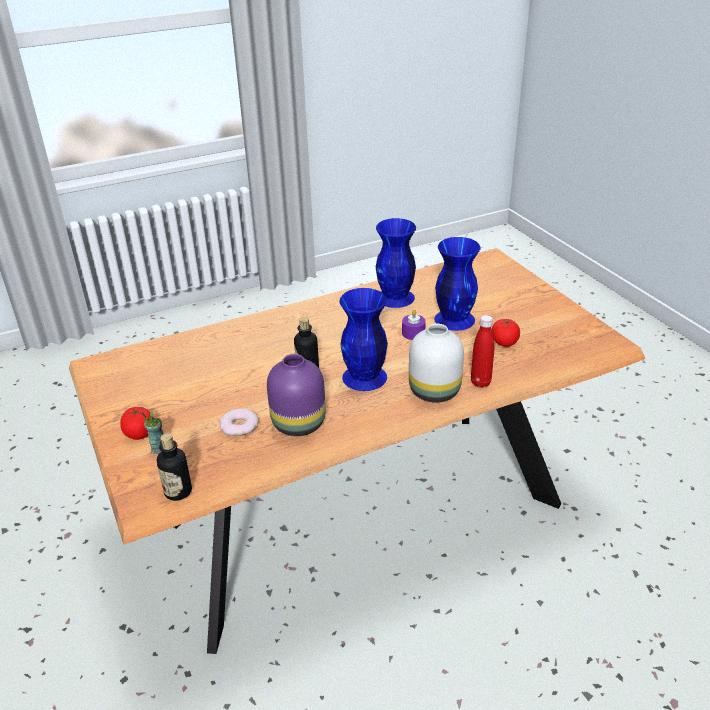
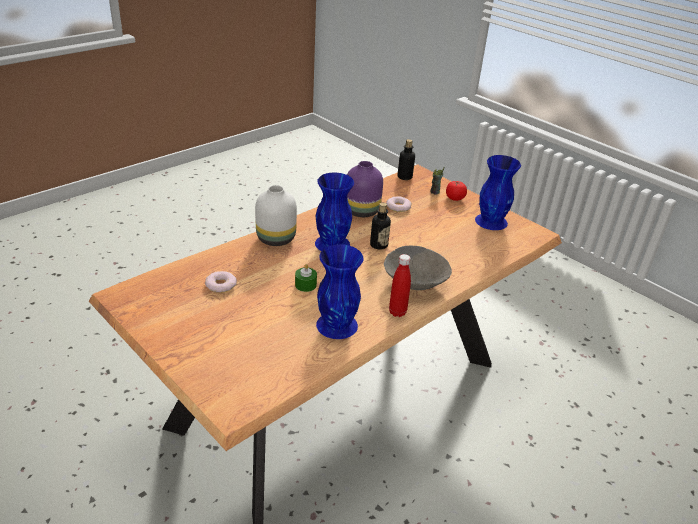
camera: 160 degrees right, 0 degrees up
(296, 324) = (415, 283): none -> grey bowl
(413, 333) = (305, 285): purple candle -> green candle
(453, 319) = (270, 305): blue vase -> blue vase (492, 221)
(480, 382) = (241, 248): red bottle -> red bottle (397, 312)
(504, 342) = (220, 285): tomato -> donut

